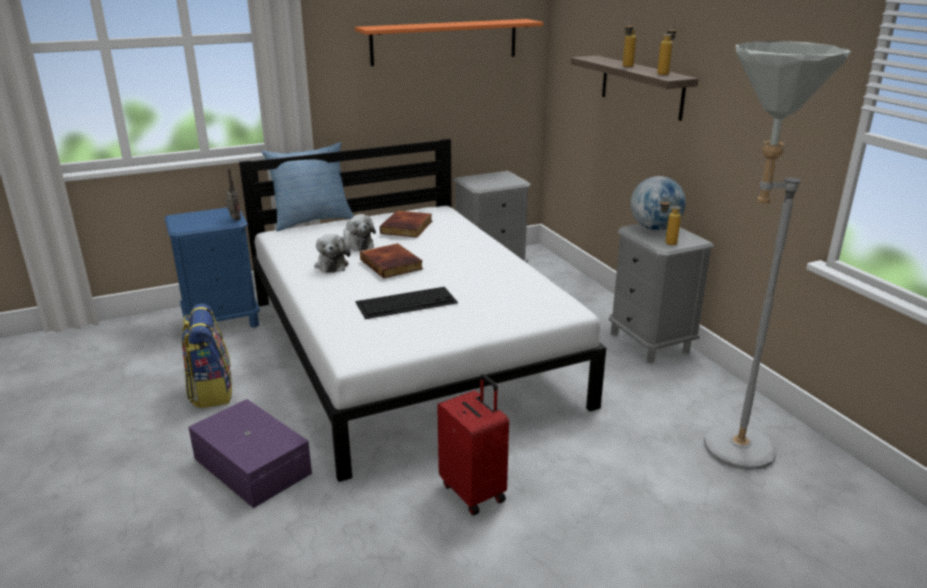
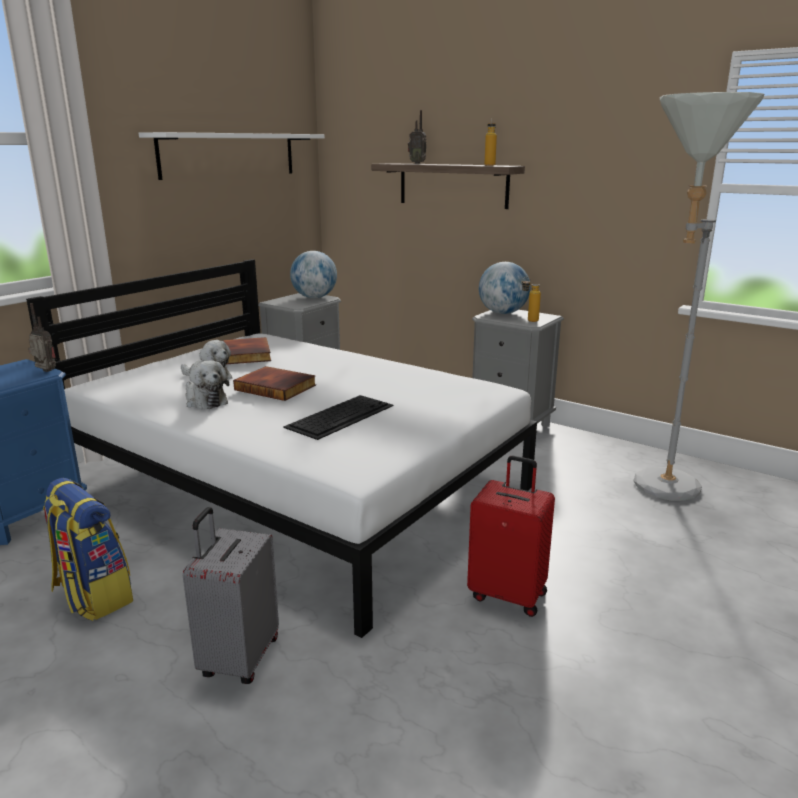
camera: 30 degrees left, 5 degrees down
(253, 465) = (238, 658): purple storage box -> grey suitcase
(312, 220) = (120, 367): pillow -> none
(445, 42) = (229, 155): orange shelf -> white shelf
(506, 179) = (314, 297): none -> globe
(613, 60) = (417, 163): none -> radio
(626, 67) = (443, 164): bottle -> none

